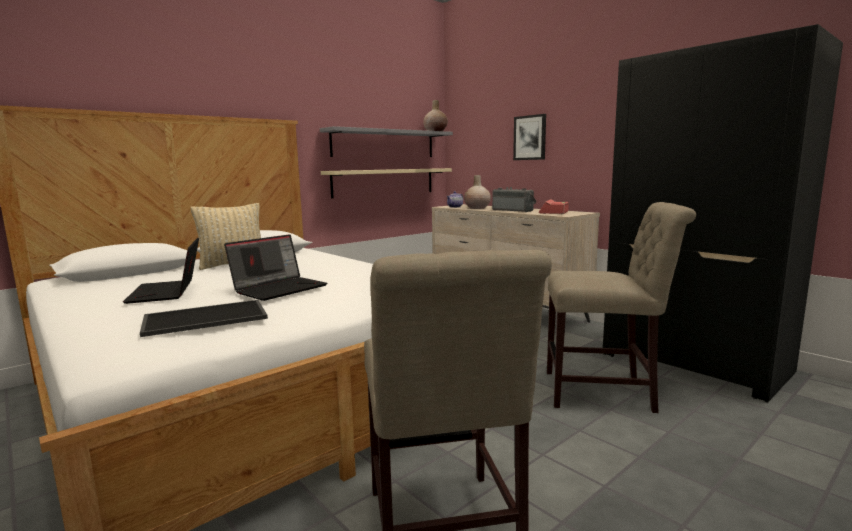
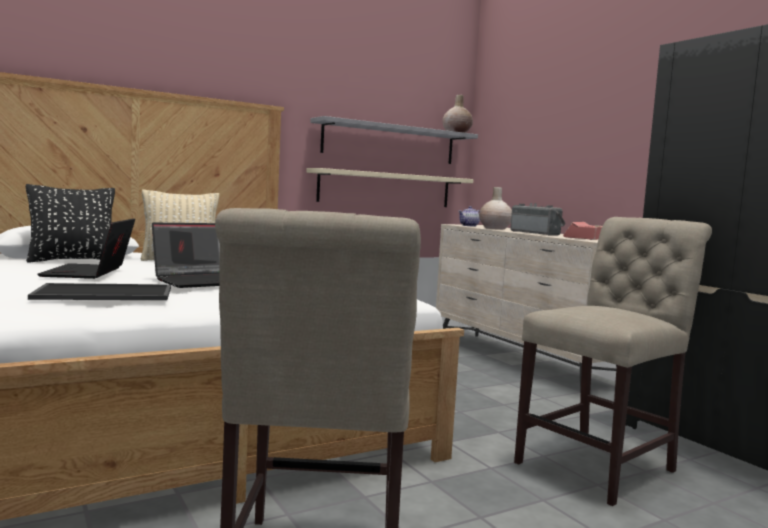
camera: 10 degrees right, 5 degrees down
(138, 278) = (73, 261): none -> black pillow
(530, 137) = (568, 144): picture -> none
(605, 392) = (602, 465): beige chair -> beige chair turned 60 degrees counterclockwise

